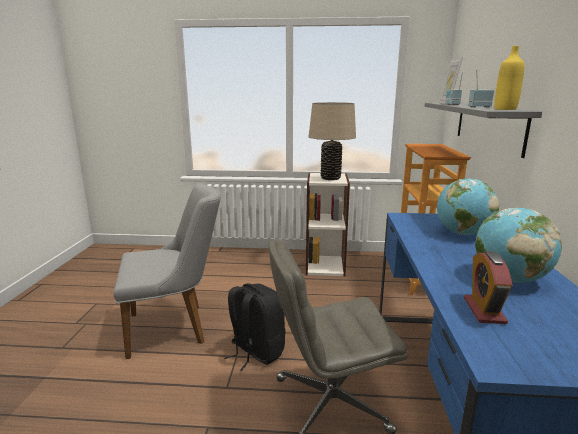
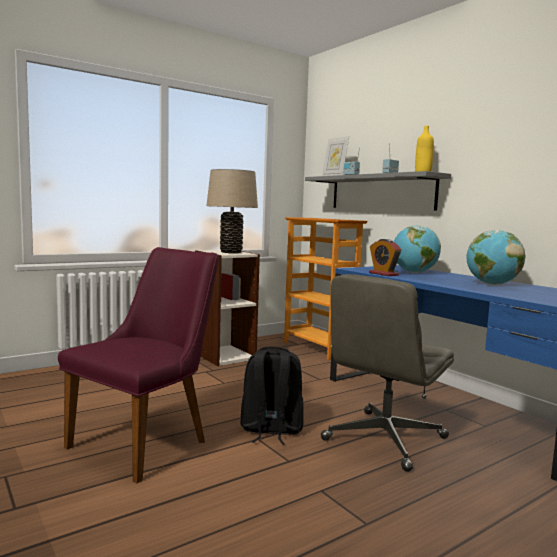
camera: 40 degrees left, 10 degrees down
(175, 327) = (149, 440): grey chair -> purple chair
(484, 310) = (518, 294): alarm clock -> alarm clock (383, 274)

